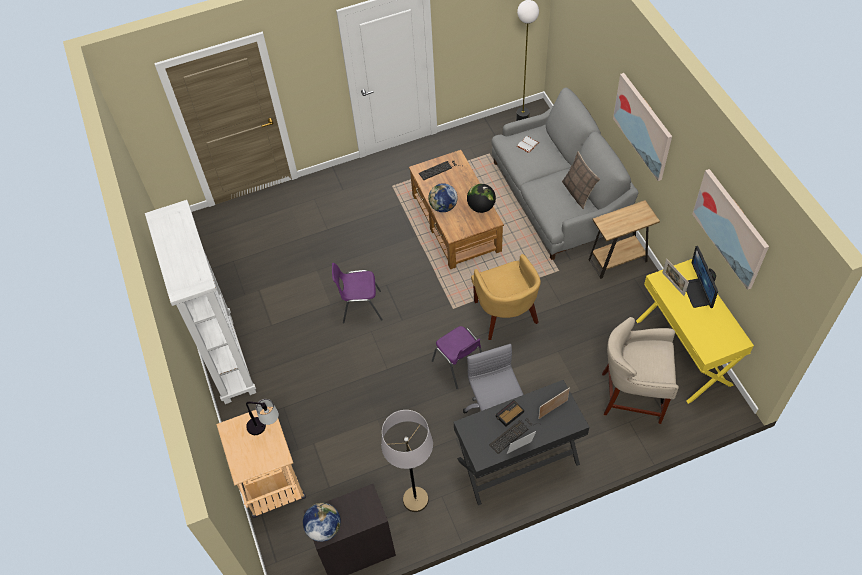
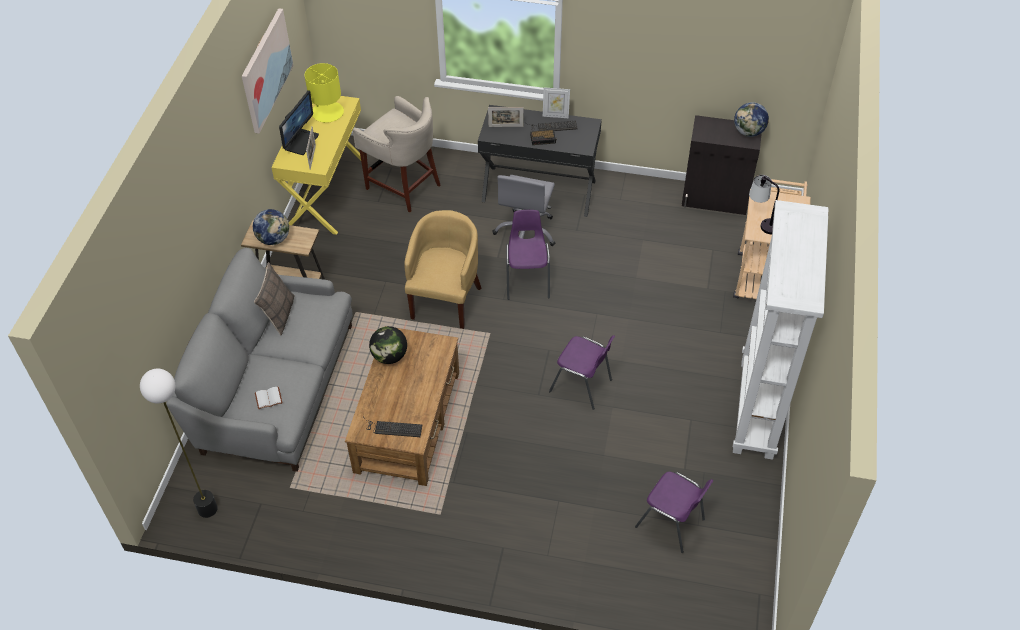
camera: 150 degrees left, 5 degrees down
(250, 253) = (671, 524): none -> purple chair
(415, 499) = (643, 207): grey floor lamp -> none
(443, 207) = (428, 379): globe -> globe (274, 239)
(643, 126) = (205, 206): picture -> none
(712, 333) = (327, 112): none -> yellow table lamp

